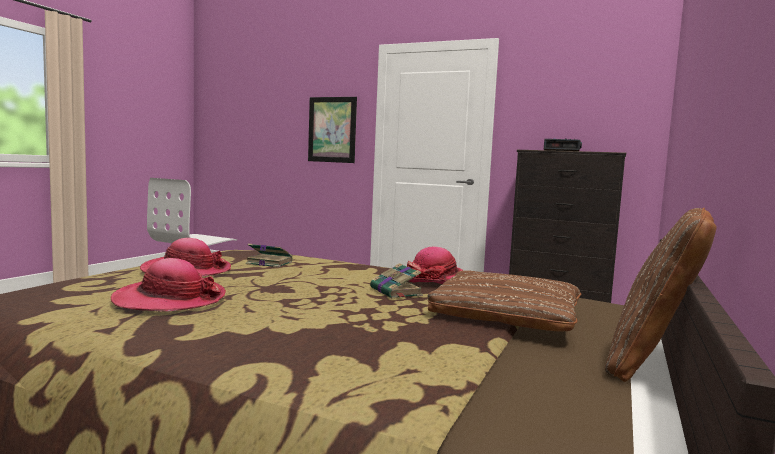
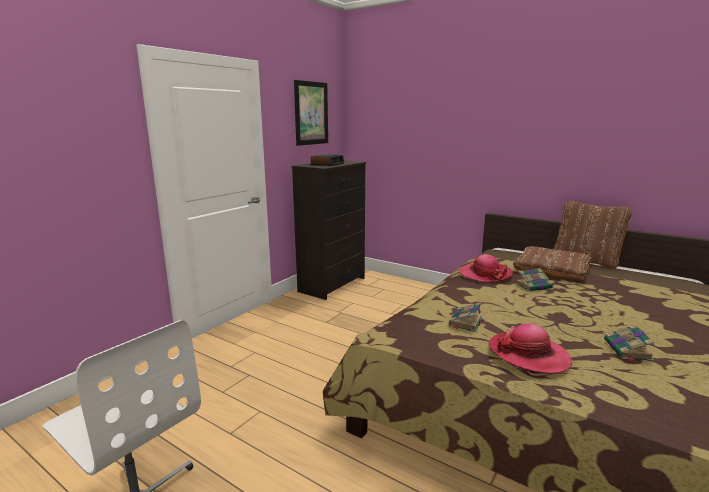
camera: 80 degrees left, 10 degrees up
(170, 299) = (628, 350): hat -> book
(332, 129) = (85, 167): picture -> picture (311, 113)

